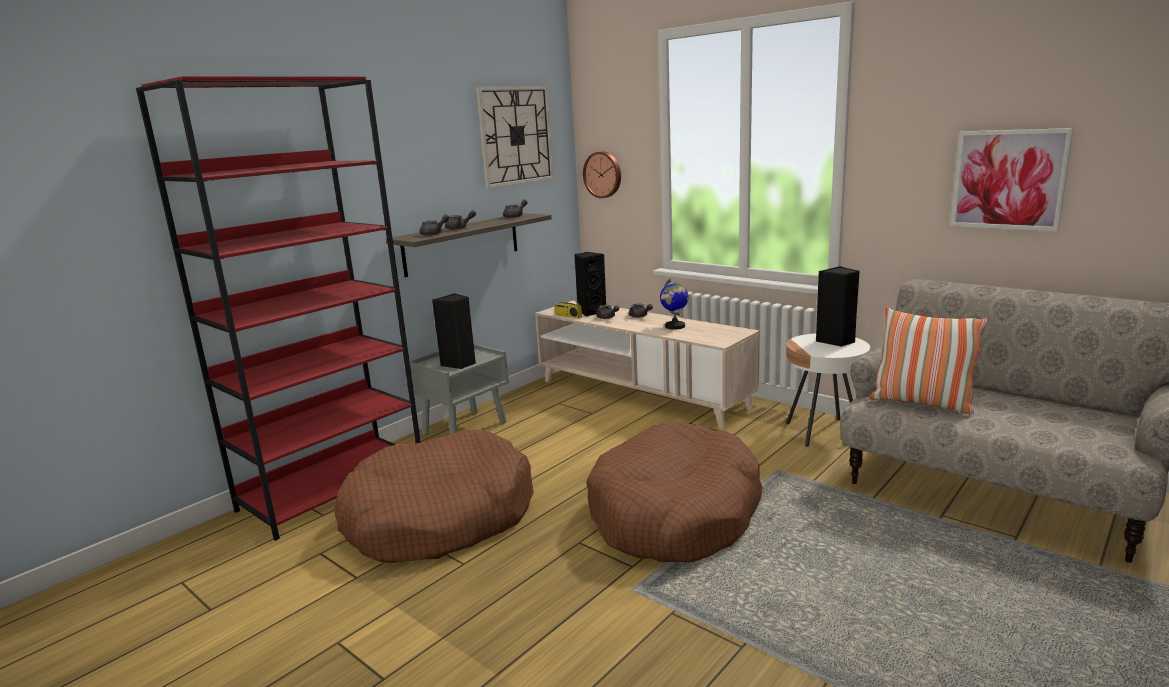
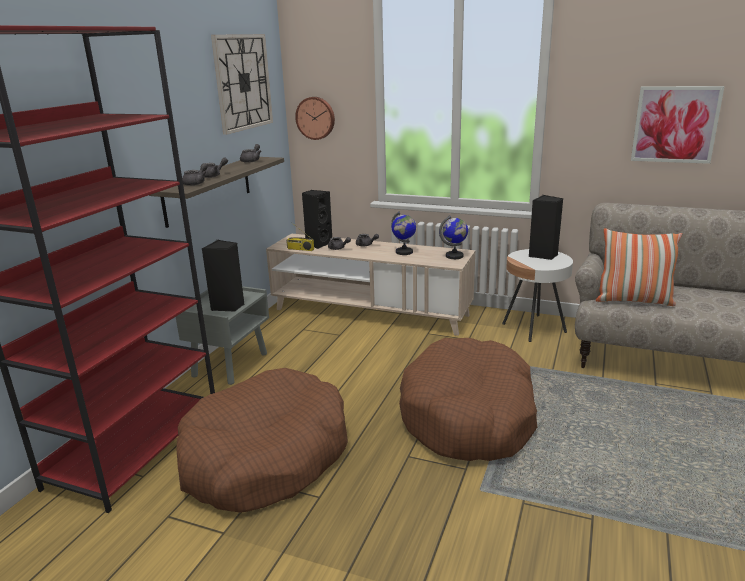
camera: 20 degrees left, 5 degrees up
(728, 334) = (454, 256): none -> globe

